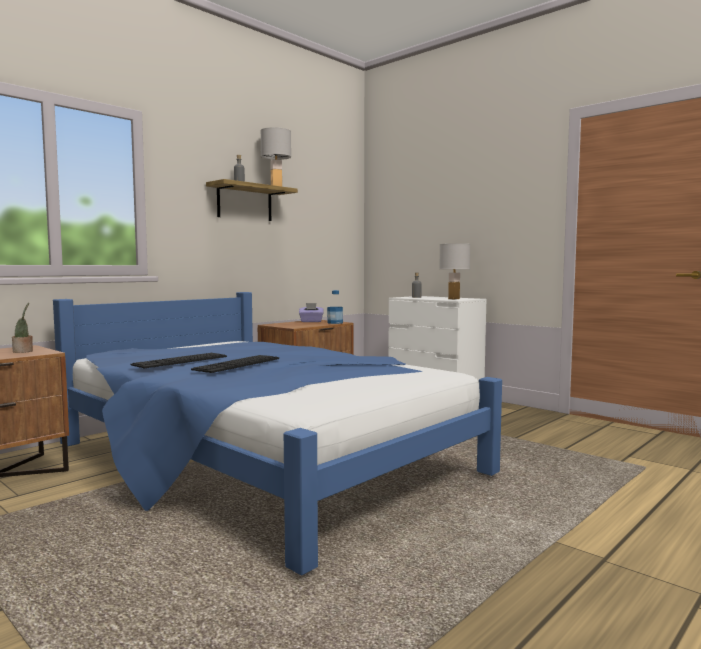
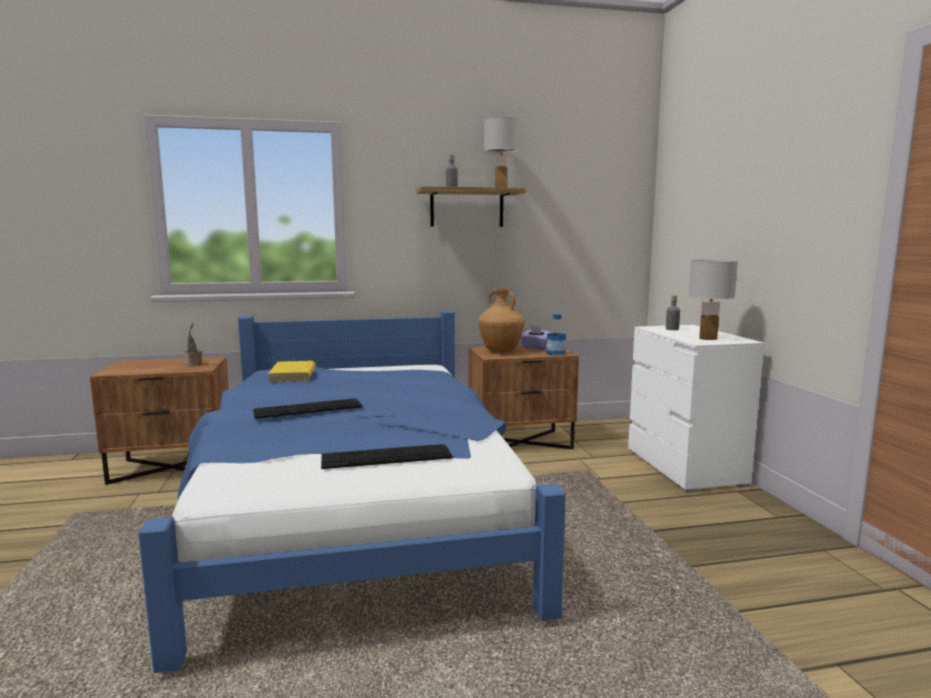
camera: 35 degrees right, 5 degrees up
(143, 352) = (293, 375): none -> yellow book
(180, 360) = (284, 393): keyboard -> keyboard (386, 457)
(293, 325) = (500, 352): none -> brown vase

